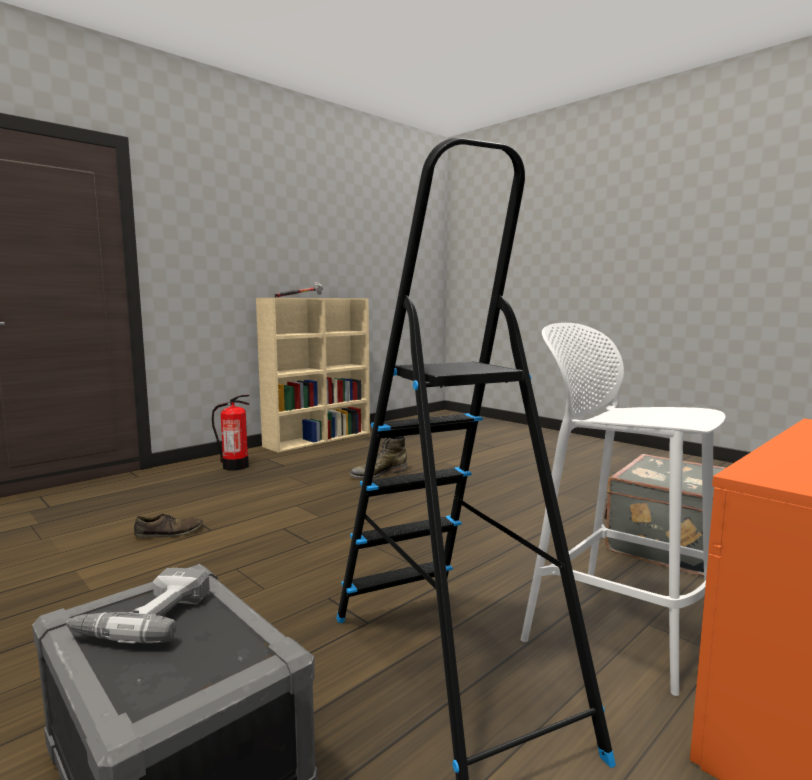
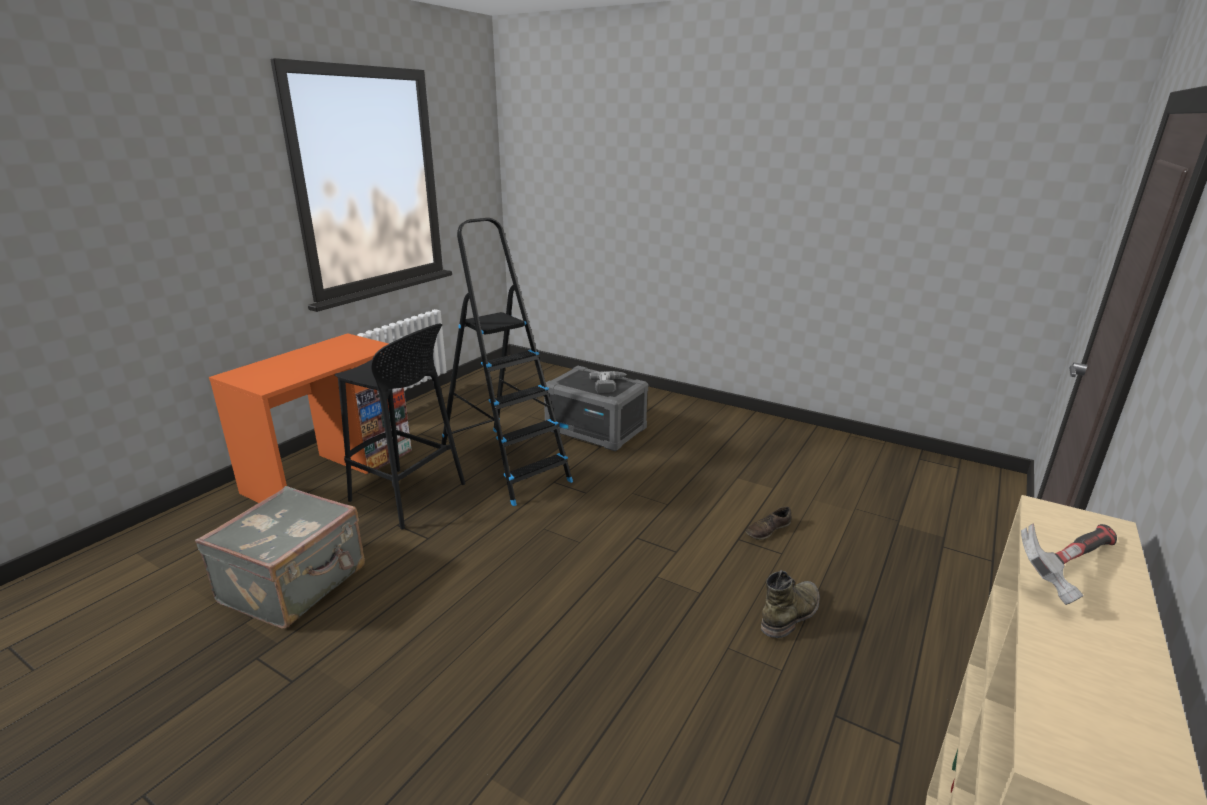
camera: 165 degrees right, 15 degrees up
(235, 466) = (908, 693): fire extinguisher -> none
(378, 473) = (651, 712): green boot -> green boot (791, 614)
(616, 631) = (406, 496): white stool -> black stool

